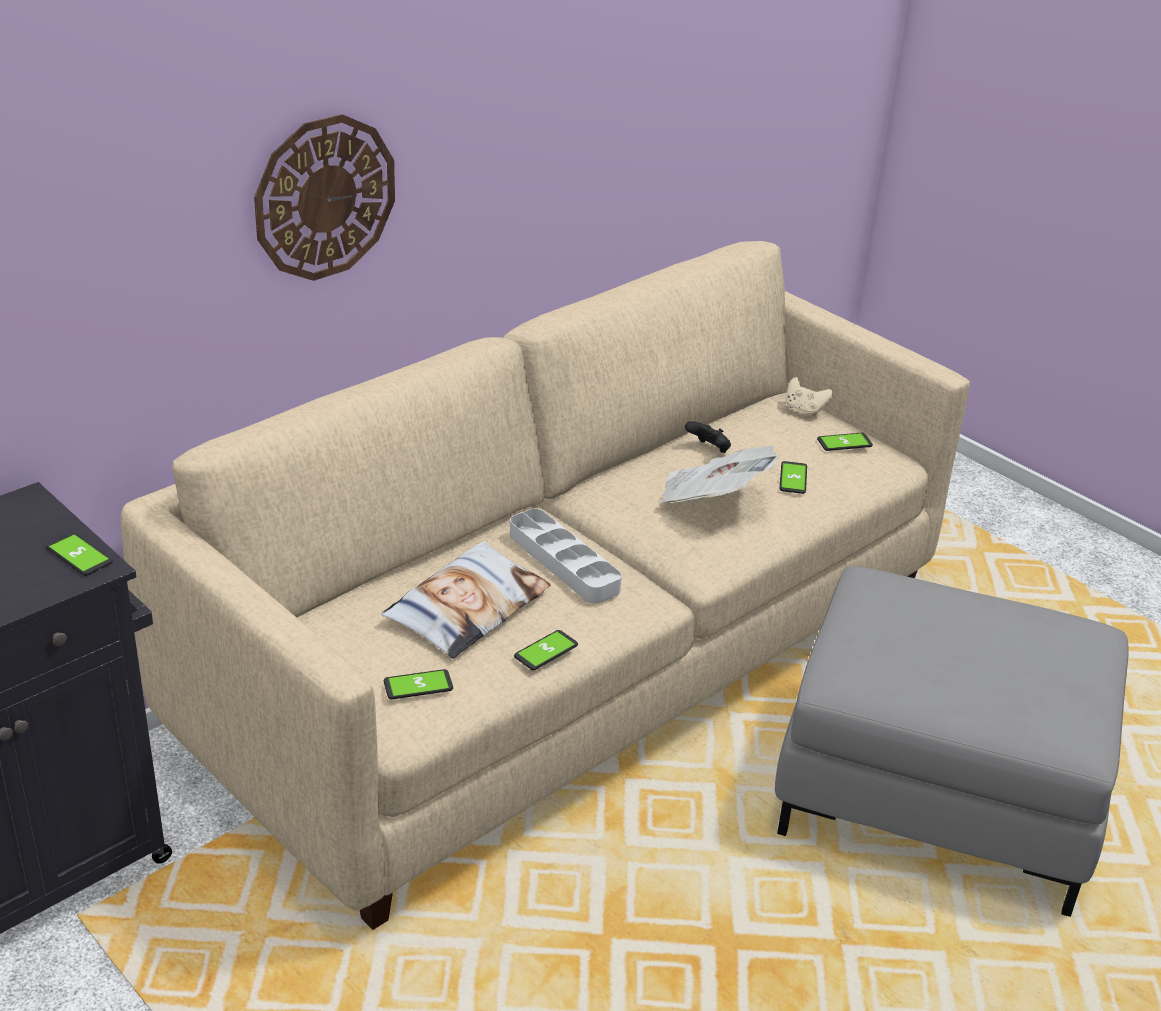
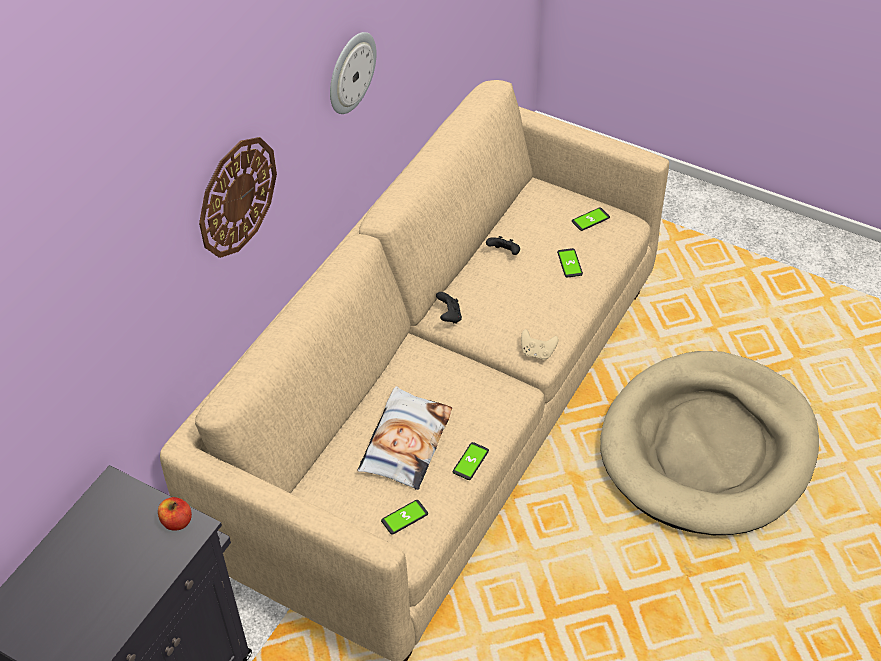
camera: 15 degrees left, 15 degrees up
(79, 555) = (177, 521): phone -> apple
(541, 126) = (350, 72): none -> wall clock
(563, 562) = (449, 382): grey tray -> none
(600, 495) = (449, 316): none -> black game controller
(712, 500) = (525, 299): newspaper -> none
(804, 409) = (552, 195): beige game controller -> beige game controller (537, 352)
(938, 793) = (708, 447): grey ottoman -> beige dog bed

